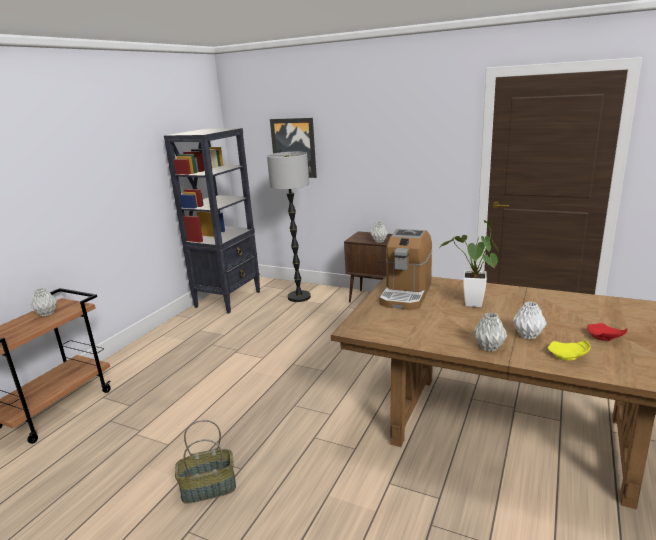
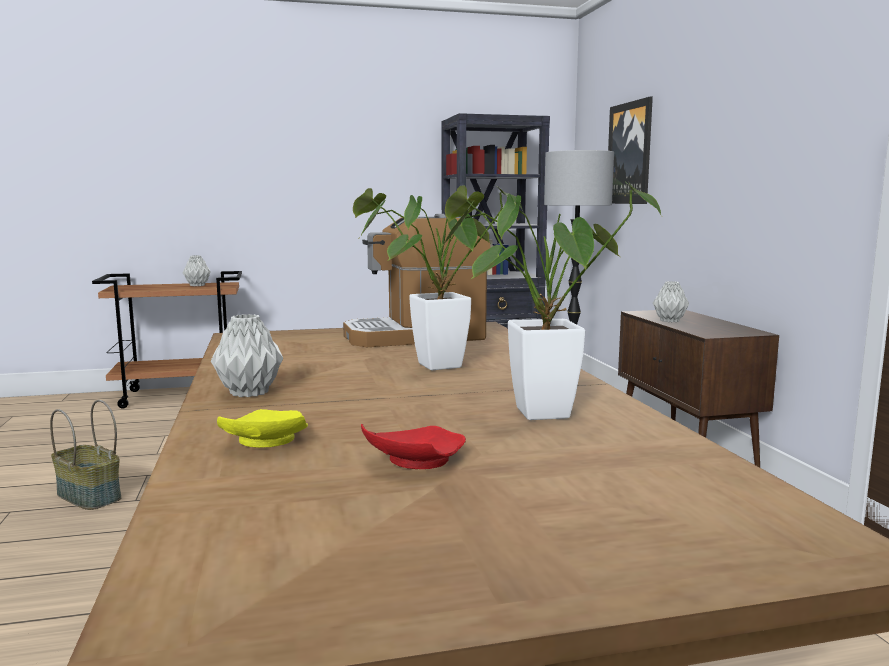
camera: 50 degrees right, 10 degrees down
(527, 335) = (336, 407): white vase -> none
(559, 308) = (528, 414): none -> potted plant

